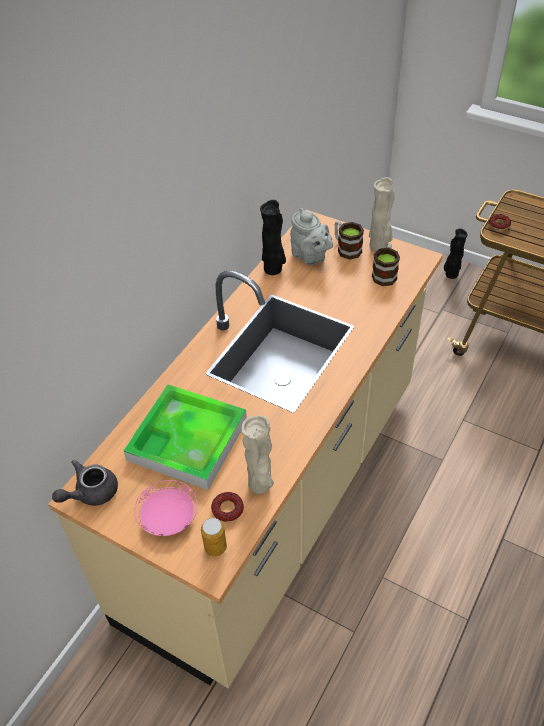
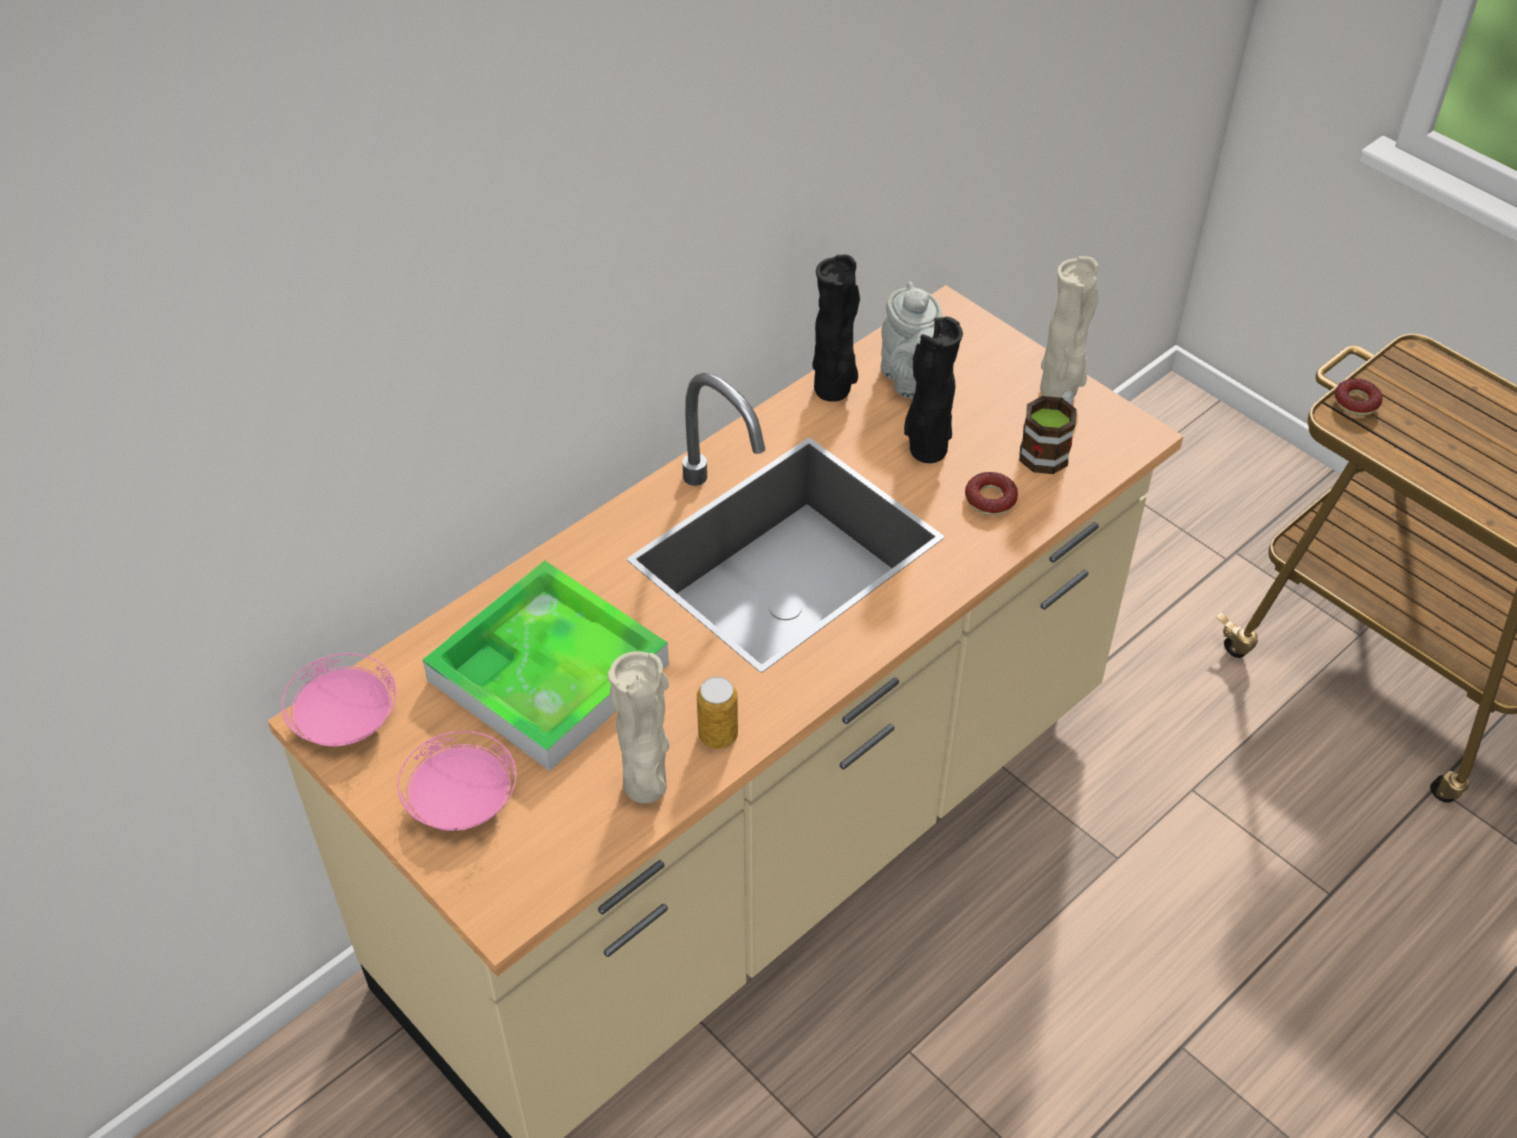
camera: 15 degrees right, 0 degrees up
(90, 493) = (345, 720): grey teapot -> pink plate
(215, 547) = (523, 875): can -> can (718, 735)
(227, 509) = (571, 814): donut -> donut (990, 499)
(346, 248) = (992, 381): mug -> none
(450, 275) = (1282, 485): black vase -> black vase (926, 450)

